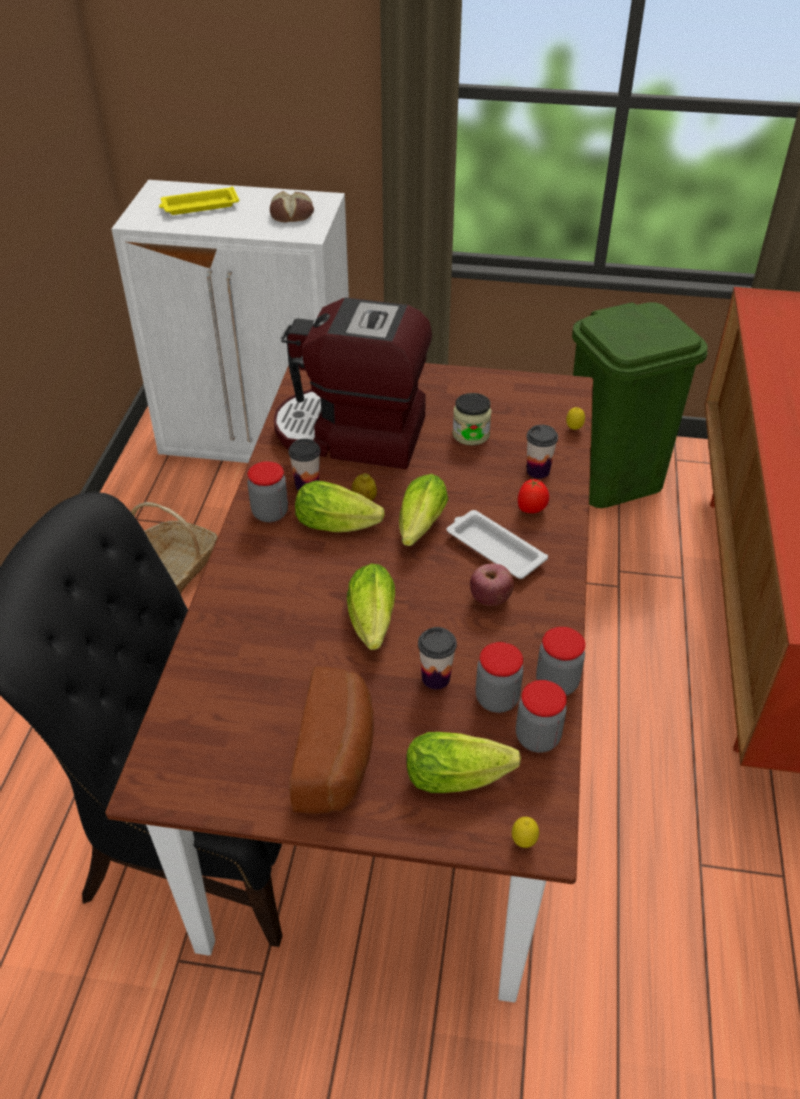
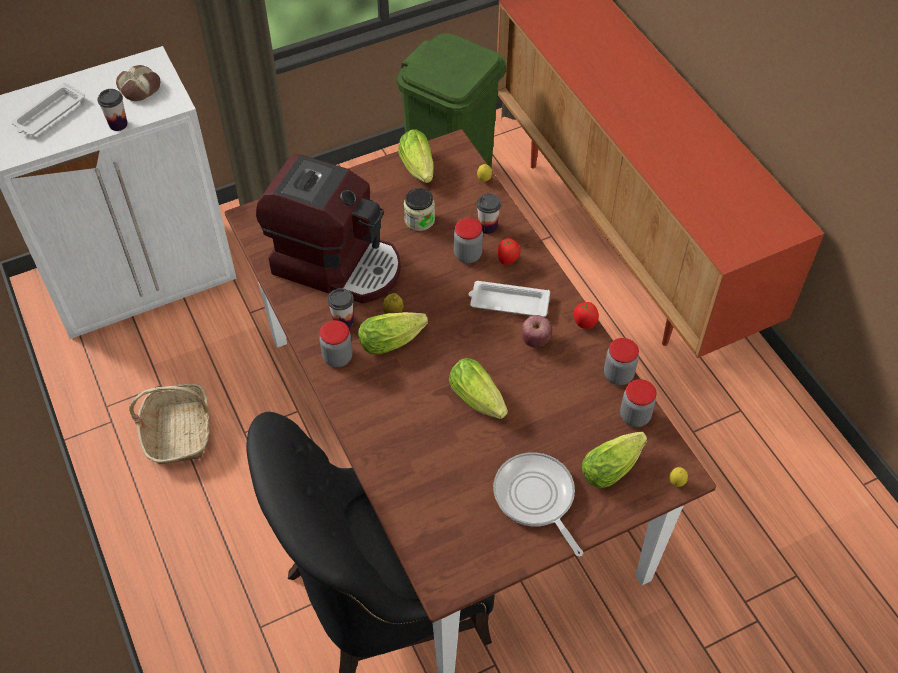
camera: 35 degrees left, 10 degrees up
(199, 206) = (49, 114): yellow tray -> white tray
(338, 757) = (536, 498): bread -> frying pan
(351, 435) = (337, 264): coffee machine -> coffee machine turned 135 degrees counterclockwise
(419, 528) = (448, 314): lettuce -> lettuce (418, 169)
(435, 678) = (548, 413): cup -> cup (118, 124)
(497, 699) = (593, 405): jar -> jar (468, 255)
(564, 610) = (584, 323): none -> tomato

